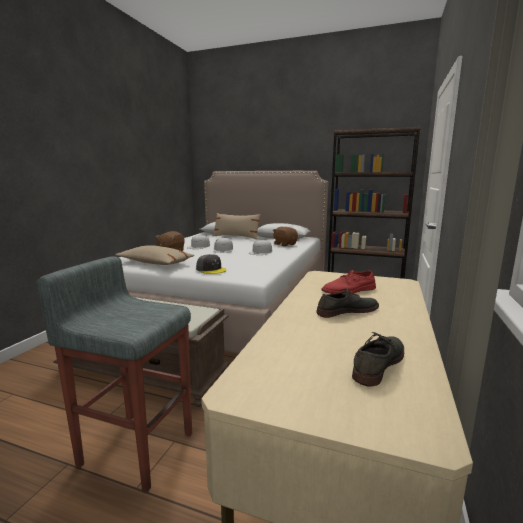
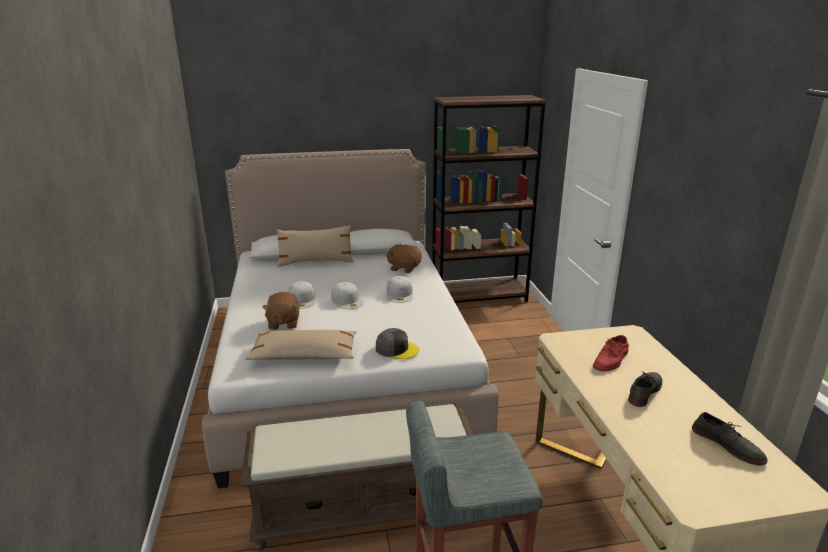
camera: 30 degrees left, 10 degrees up
(378, 363) = (728, 445): grey shoe -> grey shoe turned 135 degrees clockwise

